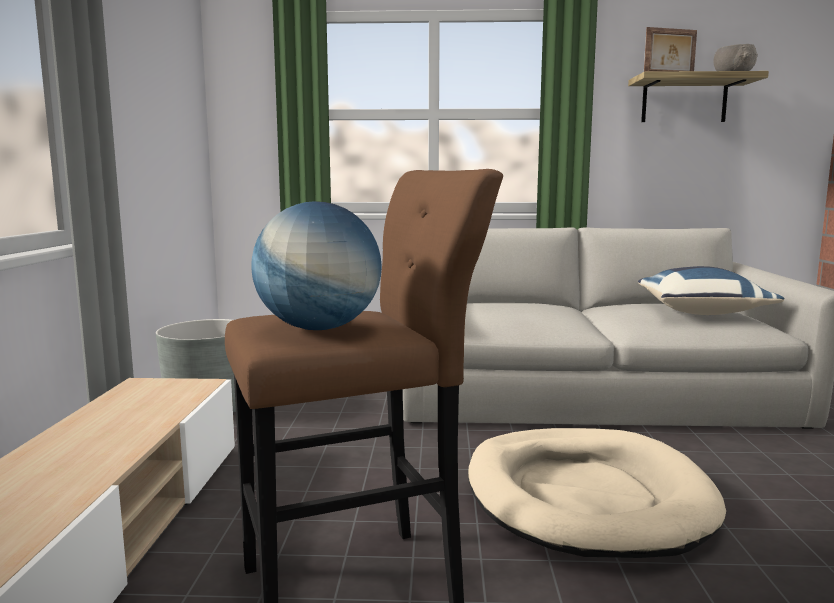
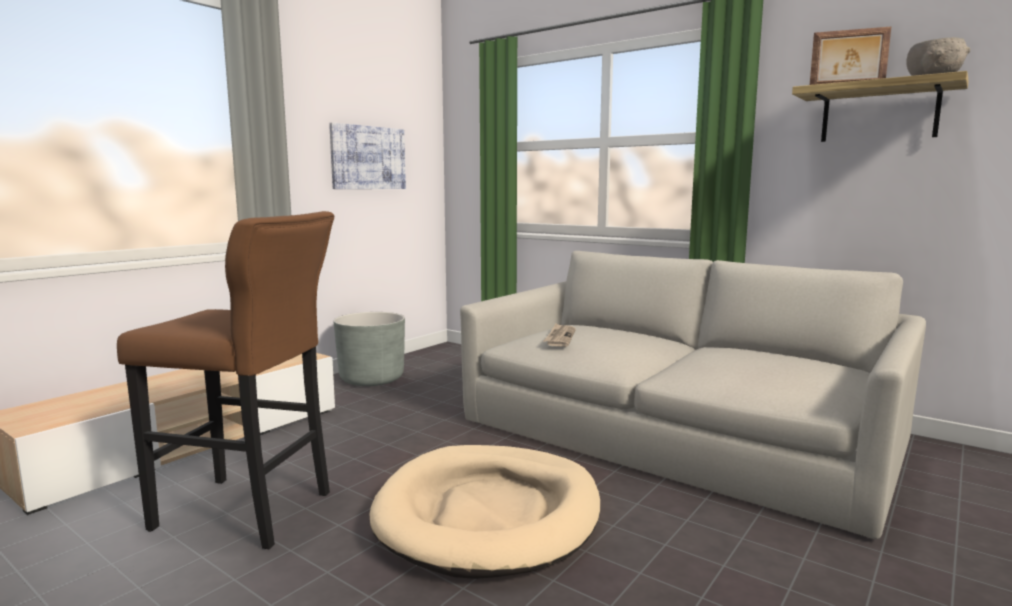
camera: 35 degrees right, 0 degrees up
(157, 117) = (368, 158): none -> picture
(319, 328) = (196, 321): globe -> none
(489, 314) = (560, 337): none -> newspaper
(701, 312) = (786, 369): blue pillow -> none

